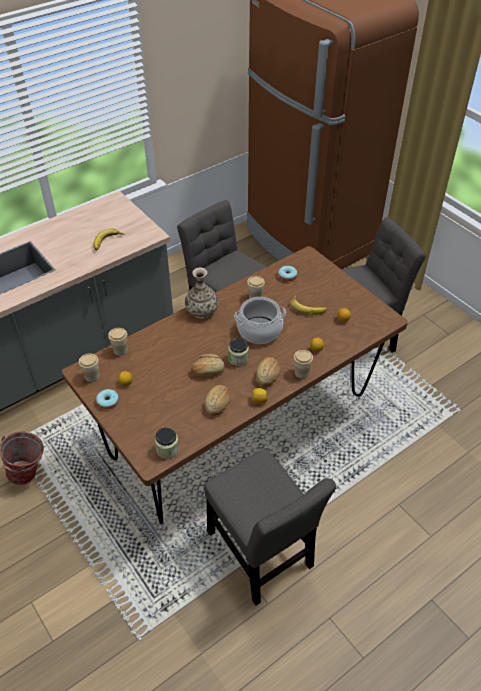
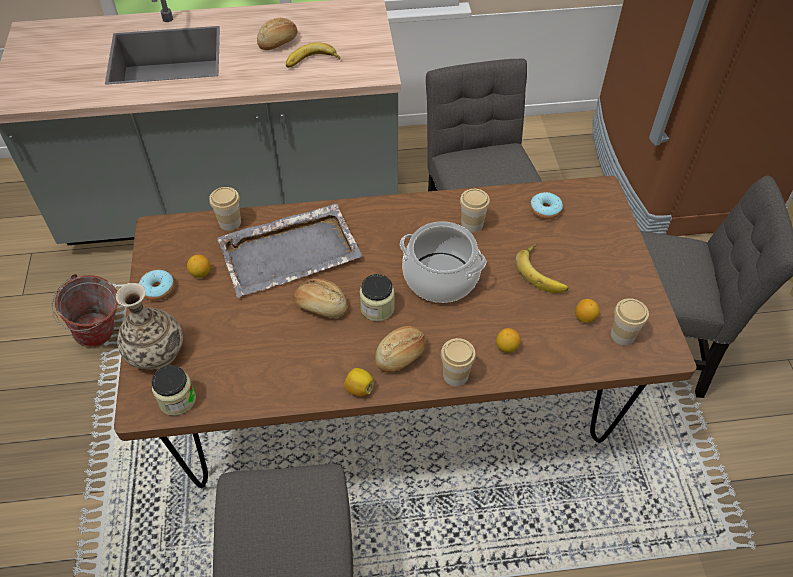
camera: 30 degrees right, 5 degrees up
(92, 376) = (167, 243): cup -> cup (622, 335)
(169, 351) = (291, 252): none -> grey tray
(202, 310) = (380, 212): vase -> vase (156, 351)
(218, 404) = (297, 365): bread -> bread (279, 42)

